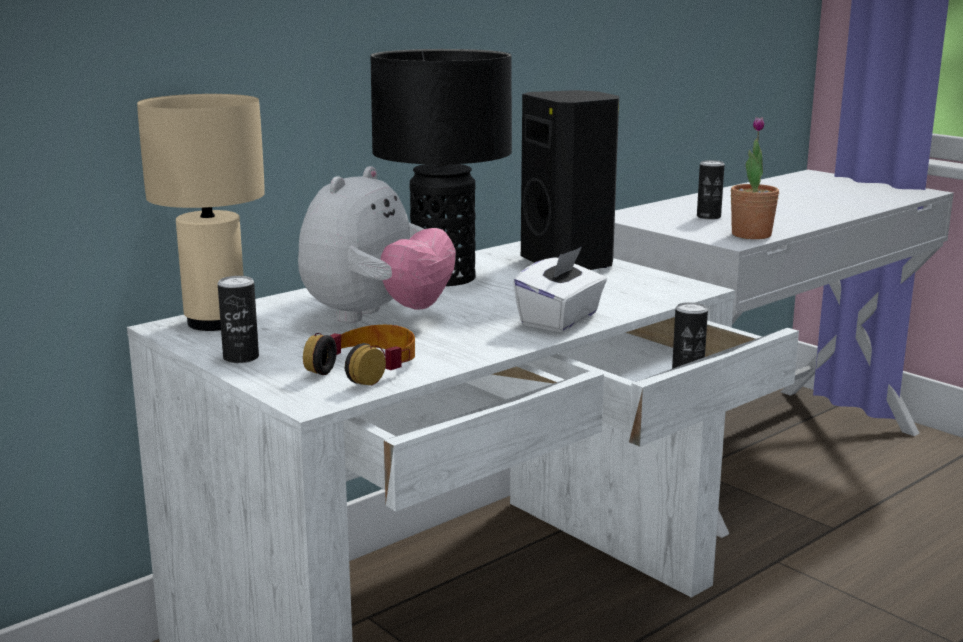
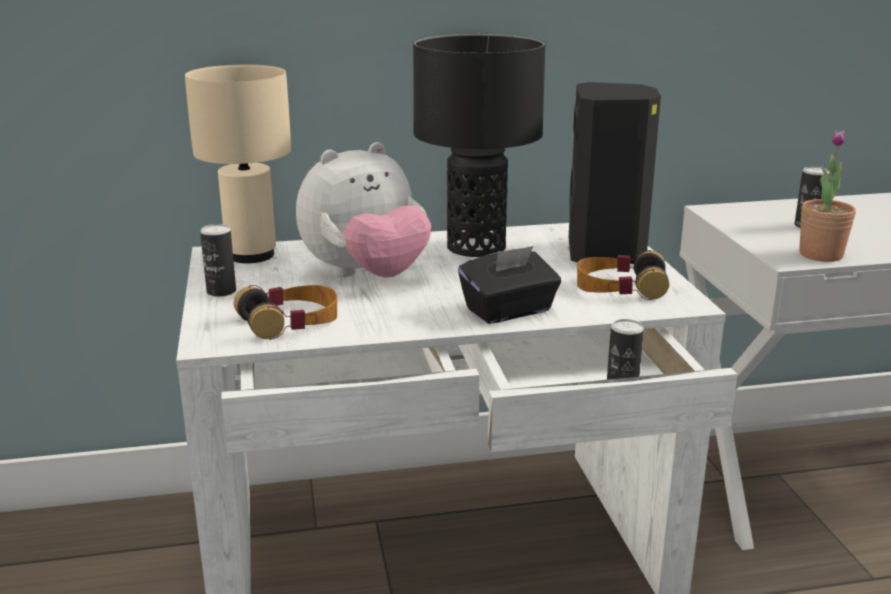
camera: 30 degrees right, 5 degrees up
(560, 320) = (509, 311): white tissue box -> black tissue box
(624, 286) = (620, 287): none -> headphones

